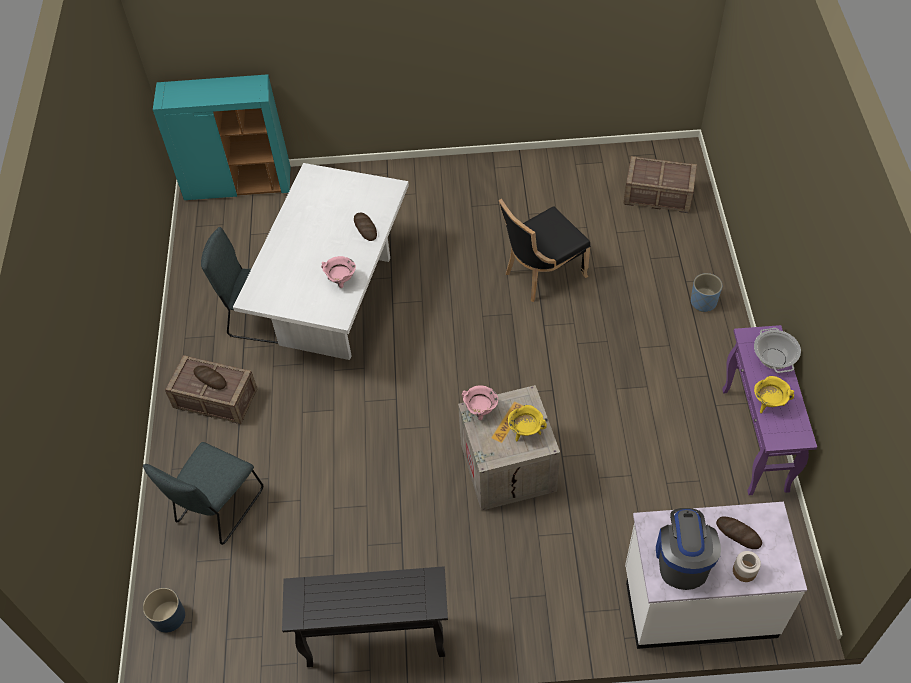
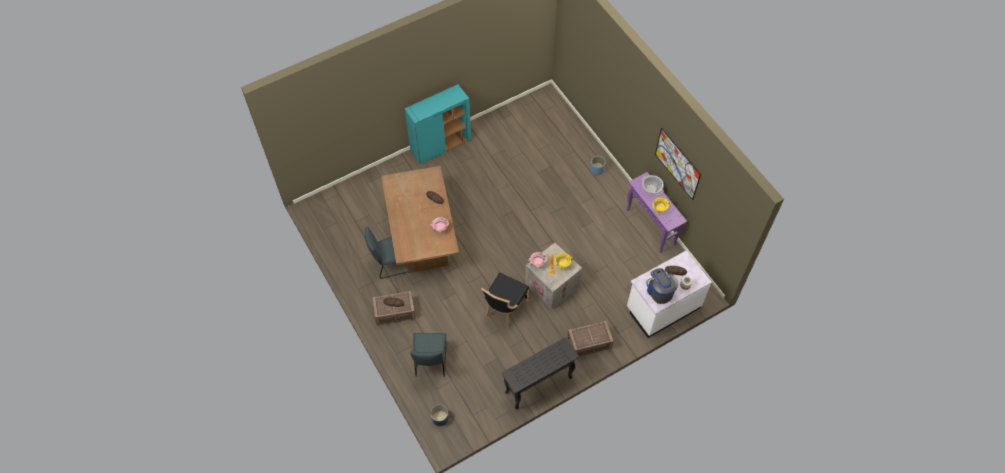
camera: 30 degrees left, 5 degrees up
(238, 184) = (330, 197): turquoise cabinet -> turquoise cabinet (441, 145)
(336, 301) = (423, 239): white dining table -> brown dining table
(541, 274) = (515, 185): black chair -> black chair (504, 308)
(658, 195) = (548, 122): crate -> crate (589, 343)
(831, 312) = (677, 163): none -> picture

